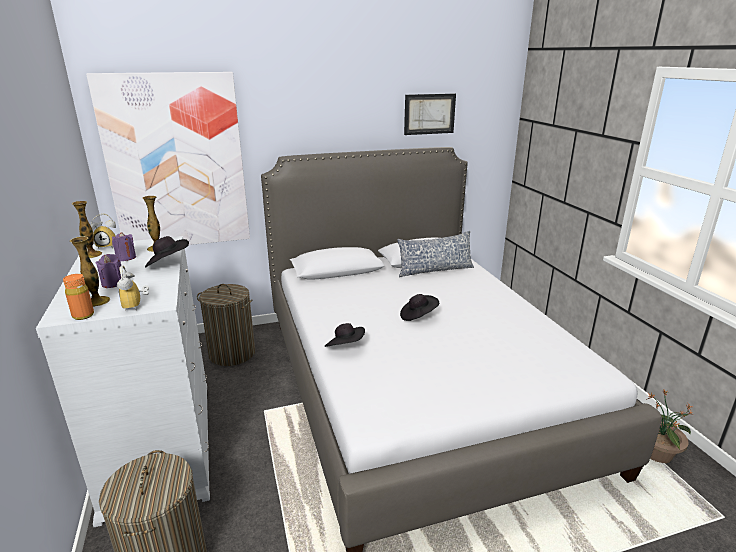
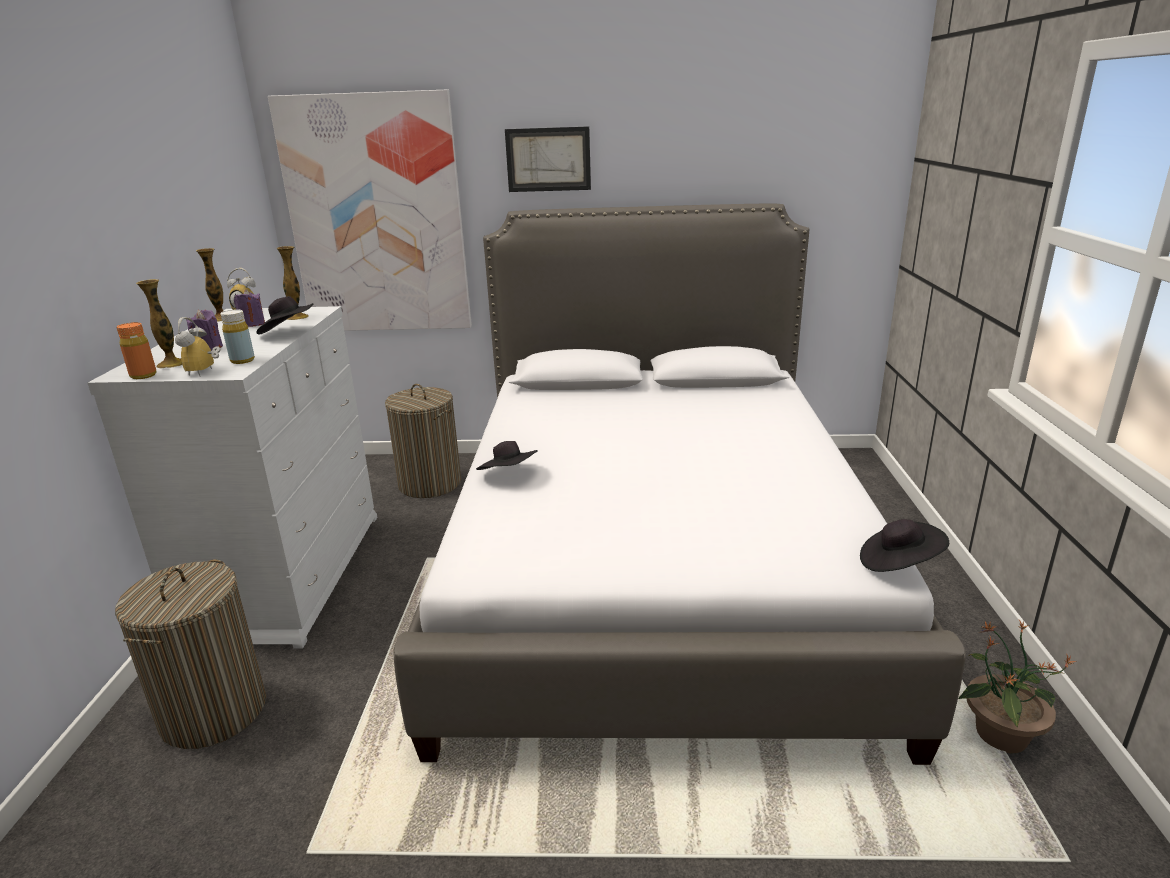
camera: 20 degrees right, 0 degrees up
(156, 292) = (242, 360): none -> yellow bottle
(418, 316) = (642, 450): black hat -> black hat (898, 564)
(429, 114) = (748, 150): picture -> picture (548, 159)
(435, 270) = (721, 394): pillow -> none

